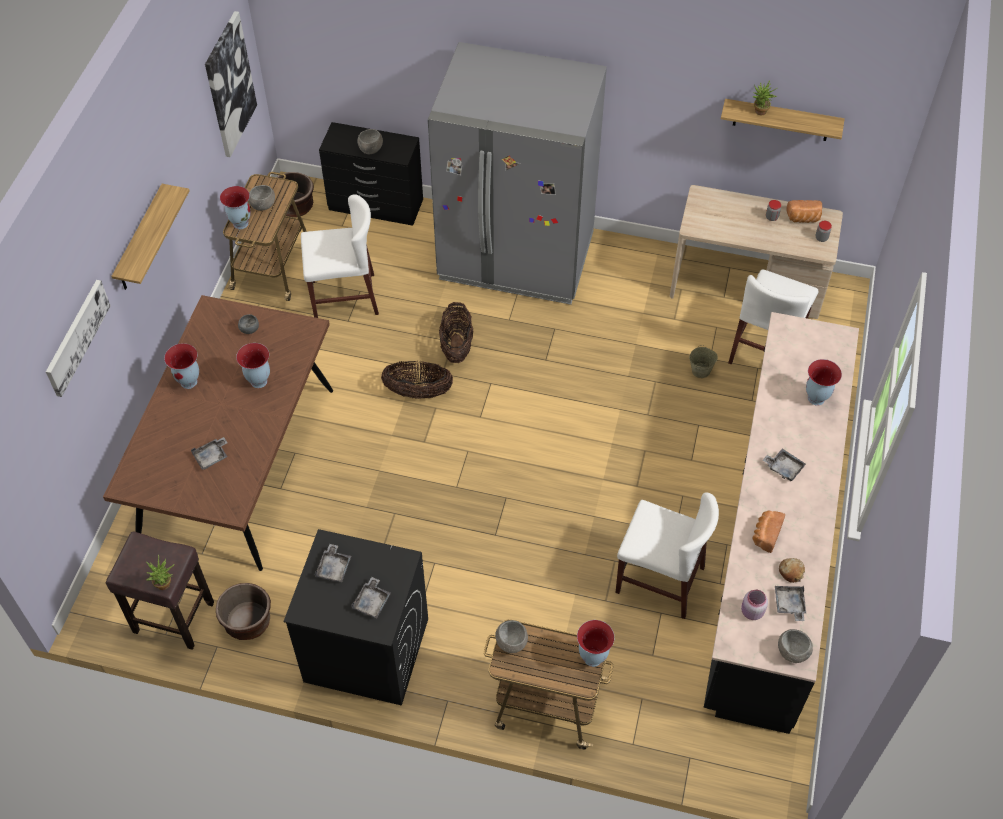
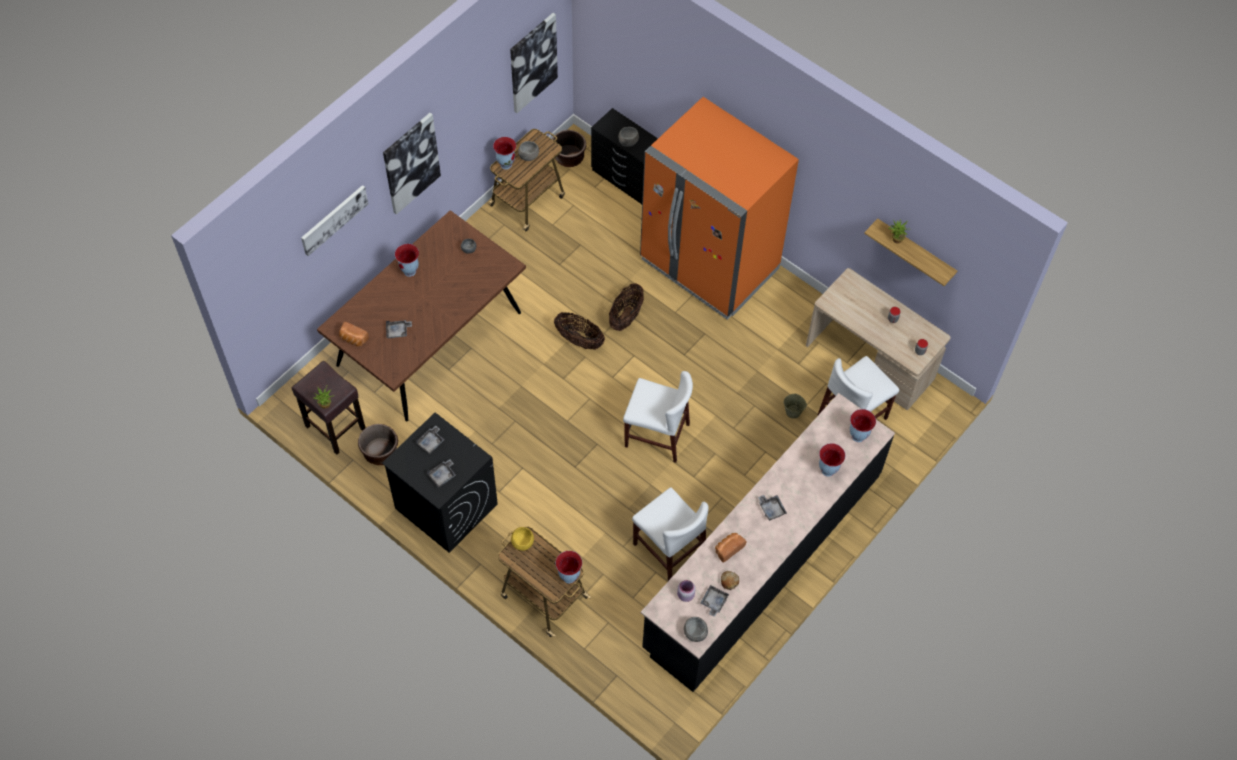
camera: 25 degrees right, 5 degrees up
(140, 240) = (411, 163): shelf -> picture
(258, 382) = (455, 291): vase -> vase (858, 436)
(344, 297) = (566, 245): white chair -> white chair (657, 435)
(511, 642) = (522, 542): grey bowl -> yellow bowl
(516, 257) = (709, 265): grey fridge -> orange fridge
(803, 218) = (916, 330): bread -> bread (353, 339)

